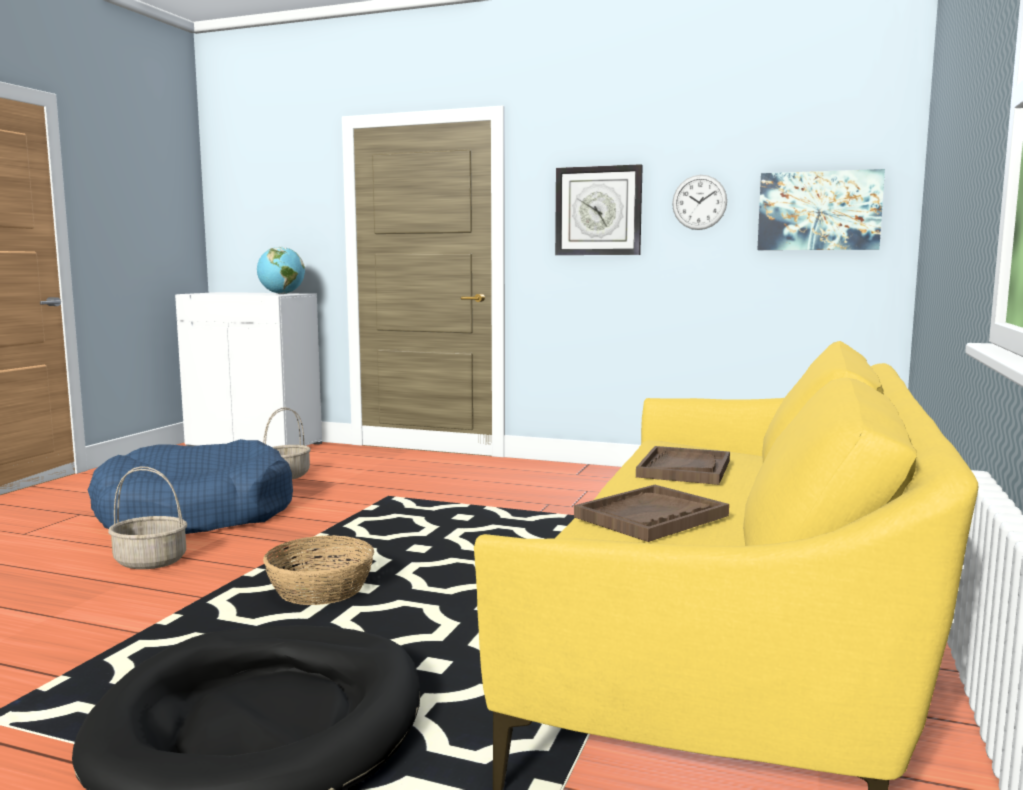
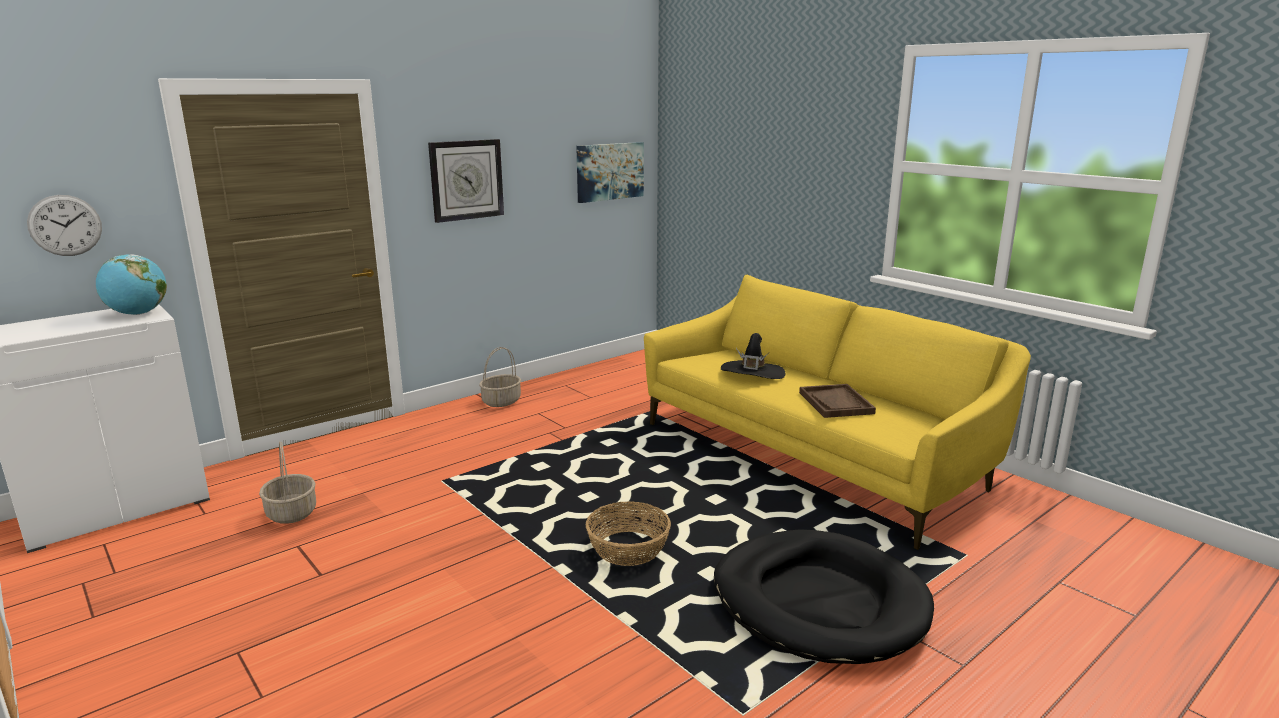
camera: 60 degrees left, 10 degrees up
(151, 561) = (470, 616): basket -> basket (501, 401)
(195, 514) = (351, 578): blue dog bed -> none
(684, 468) = (752, 373): brown tray -> black hat
(699, 202) = (539, 168): wall clock -> wall clock (65, 225)

